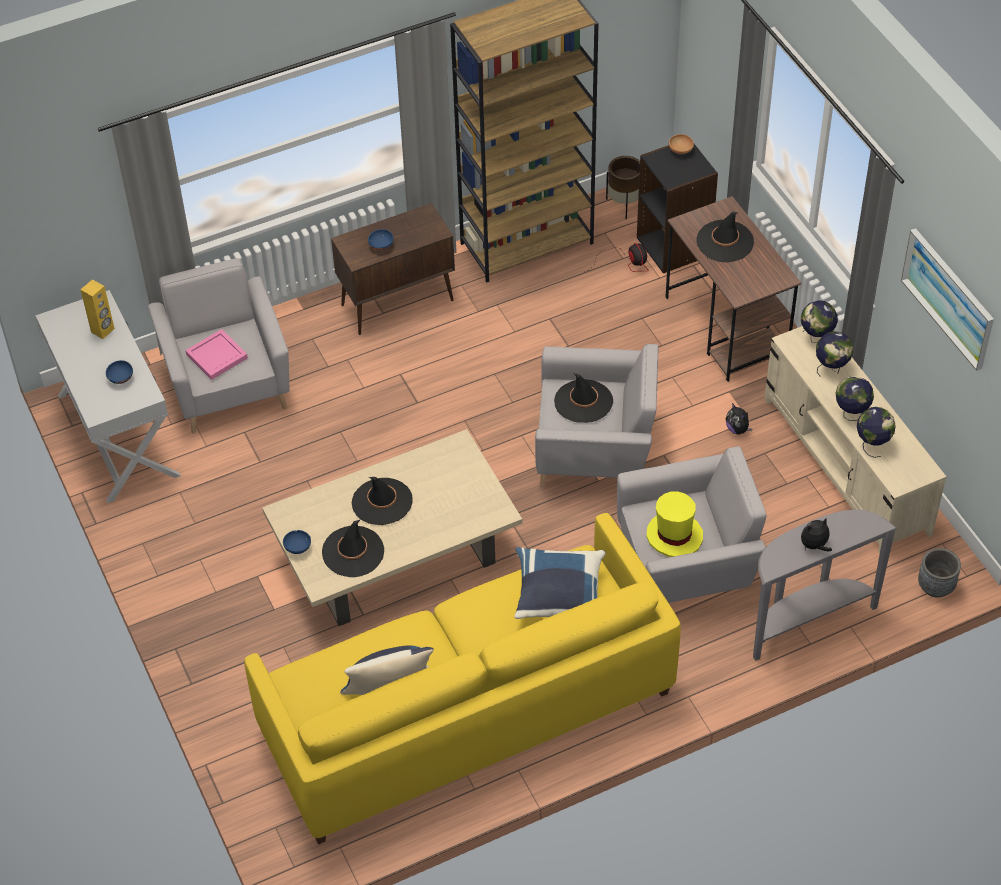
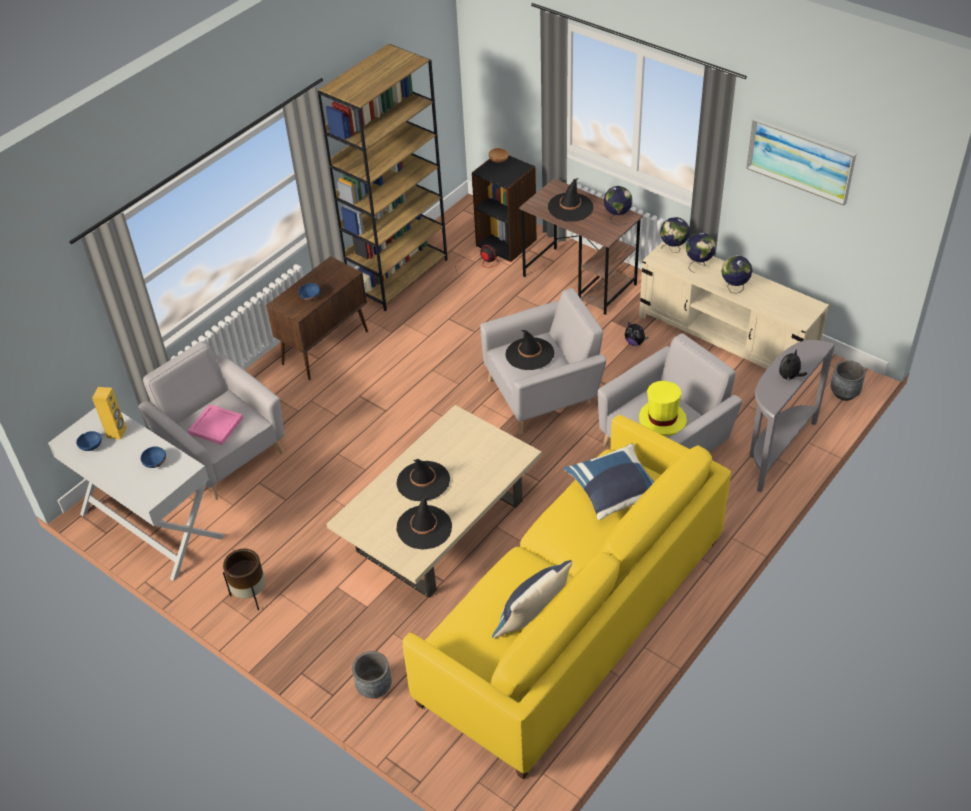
camera: 25 degrees left, 5 degrees down
(233, 693) = (374, 687): none -> grey planter
(298, 547) = (376, 542): blue bowl -> blue bowl (91, 446)
(624, 205) = (453, 228): brown planter -> brown planter (251, 595)
(872, 444) = (764, 303): globe -> globe (617, 218)

